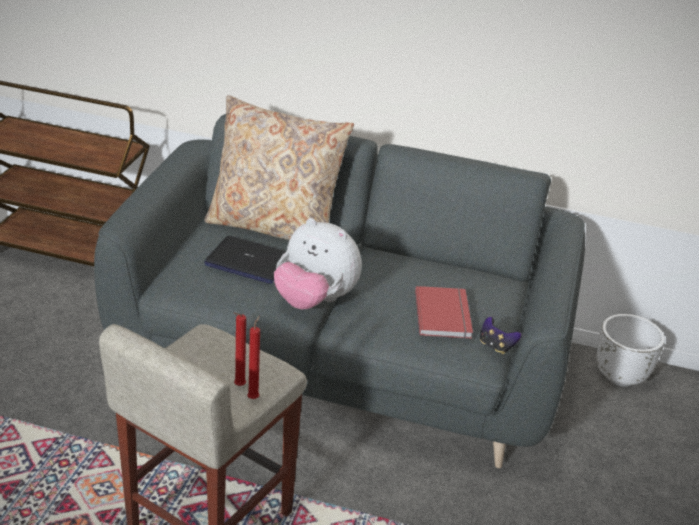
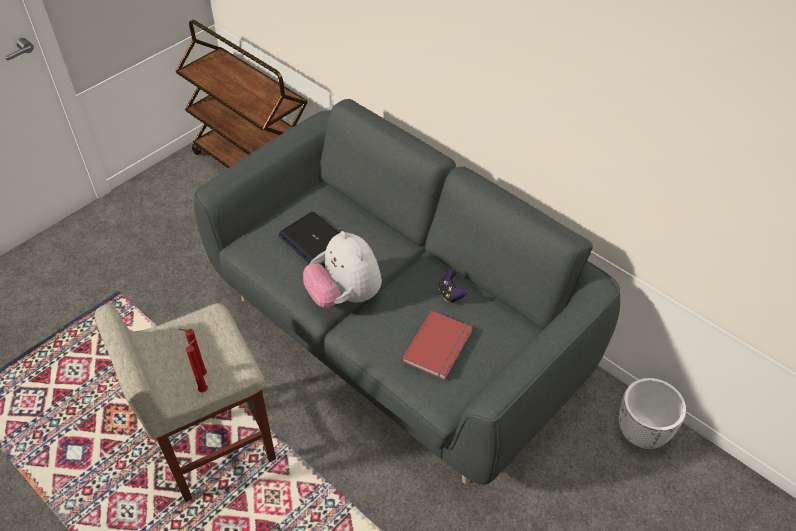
camera: 30 degrees right, 15 degrees up
(274, 227) = (361, 210): beige pillow -> none
(496, 346) = (462, 395): game controller -> game controller (451, 294)

